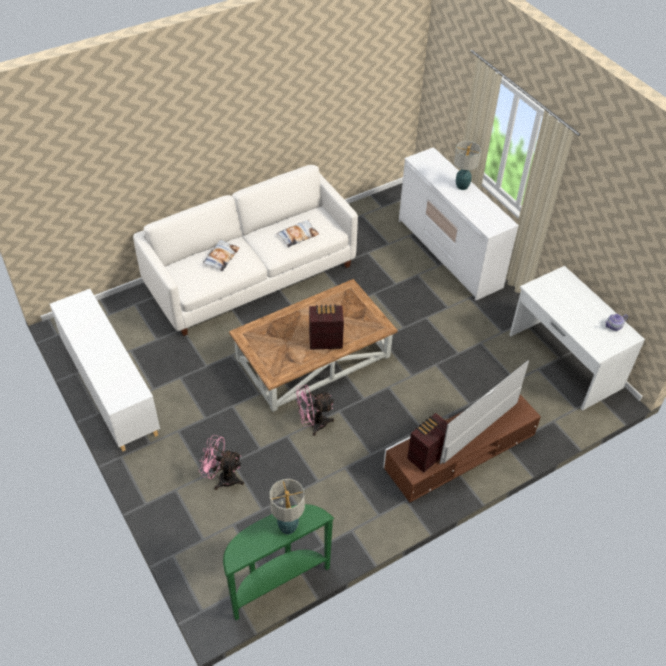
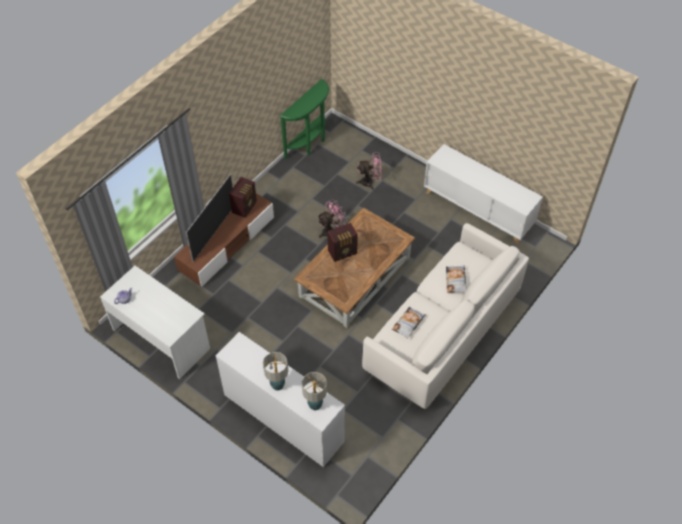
camera: 160 degrees right, 5 degrees up
(288, 527) = (301, 104): table lamp -> table lamp (315, 405)

